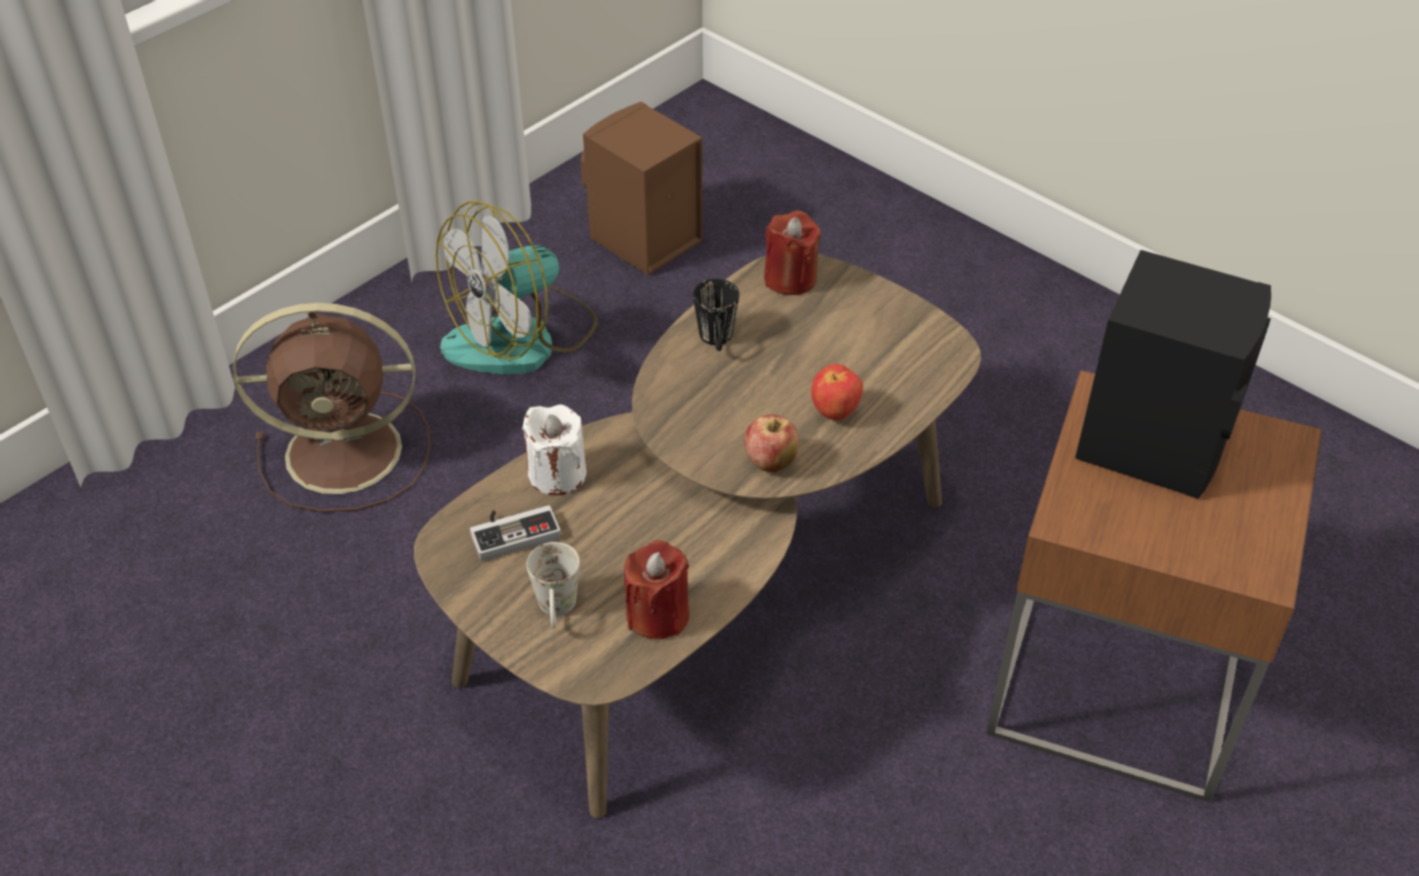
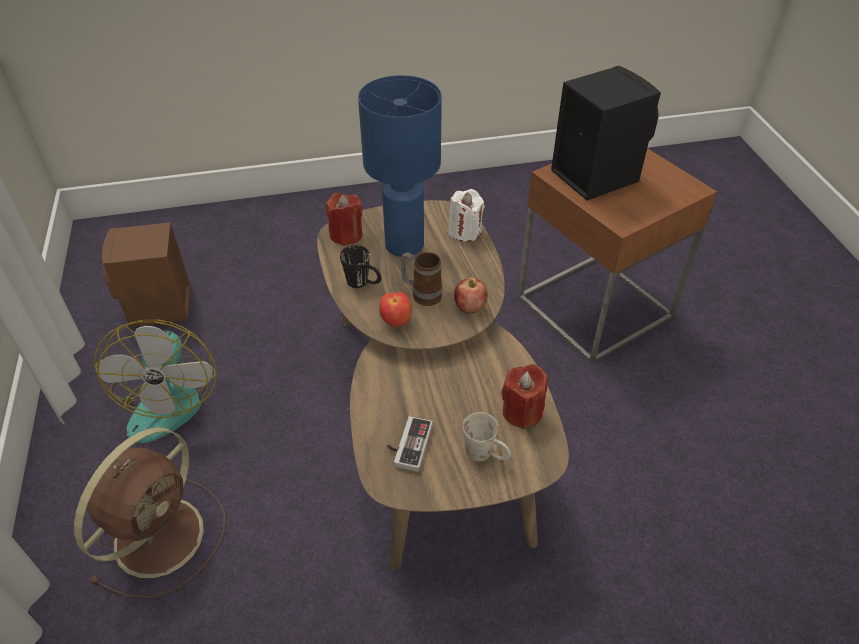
camera: 55 degrees left, 0 degrees up
(557, 474) = (381, 403): white candle -> white candle (465, 231)
(749, 405) = (421, 295): none -> mug
(827, 341) = (404, 246): none -> blue table lamp
(835, 413) = (457, 268): apple -> apple (396, 322)

